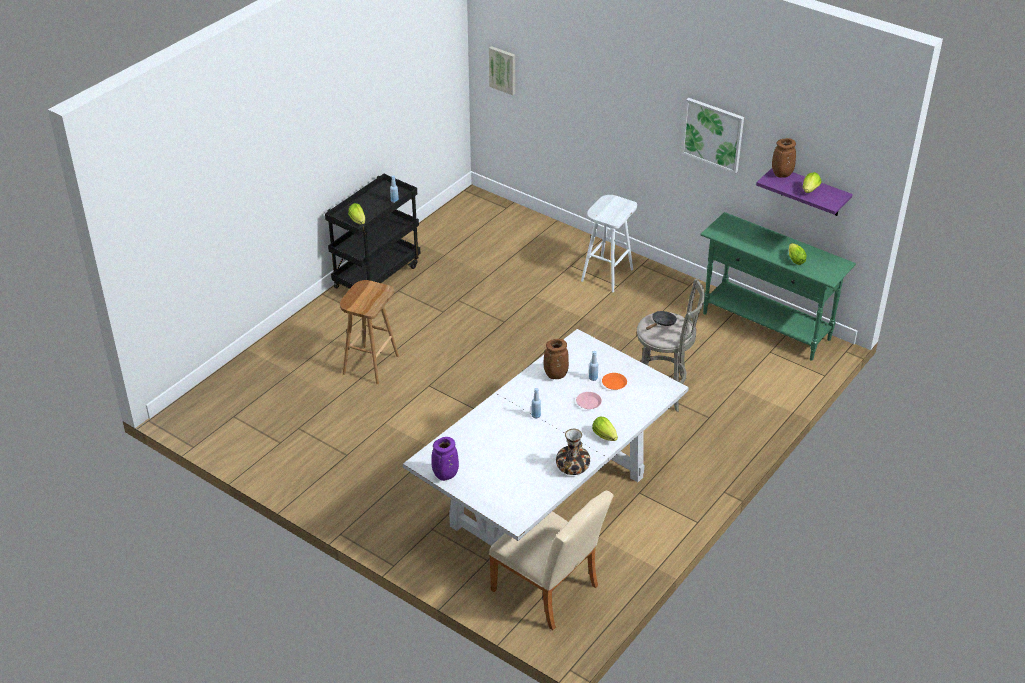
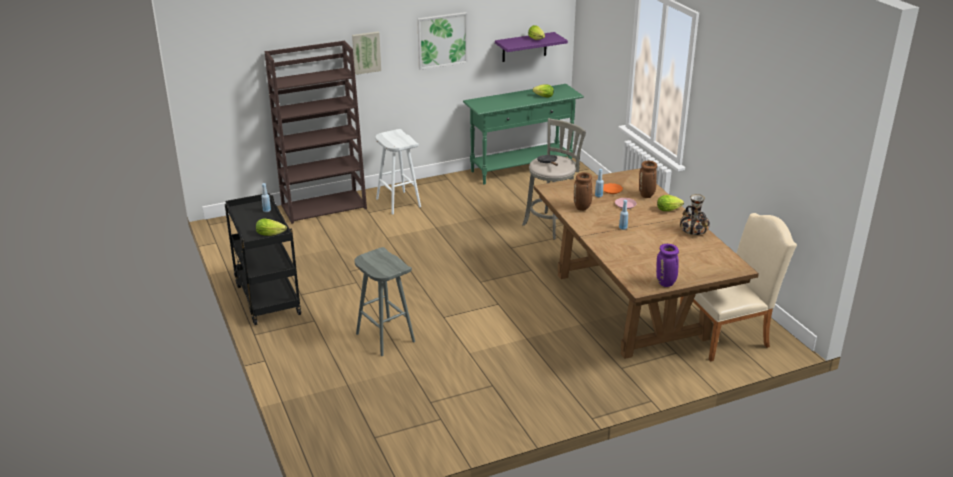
camera: 60 degrees left, 10 degrees down
(370, 364) = (384, 337): brown stool -> grey stool
(503, 70) = (228, 82): picture -> picture (366, 52)
(548, 500) = (629, 305): white dining table -> brown dining table
(556, 236) = (324, 206): none -> brown bookcase
(781, 175) = (508, 41): brown vase -> brown vase (646, 195)

